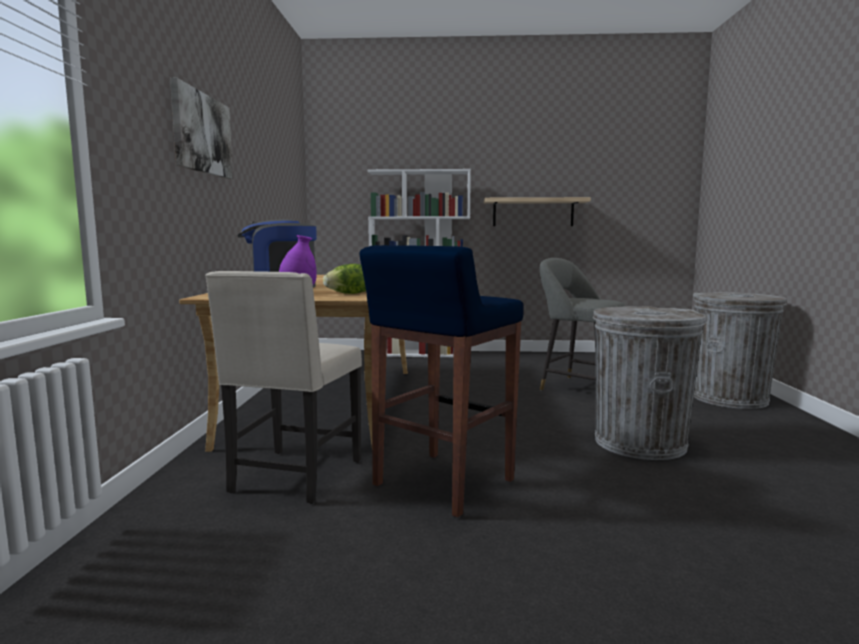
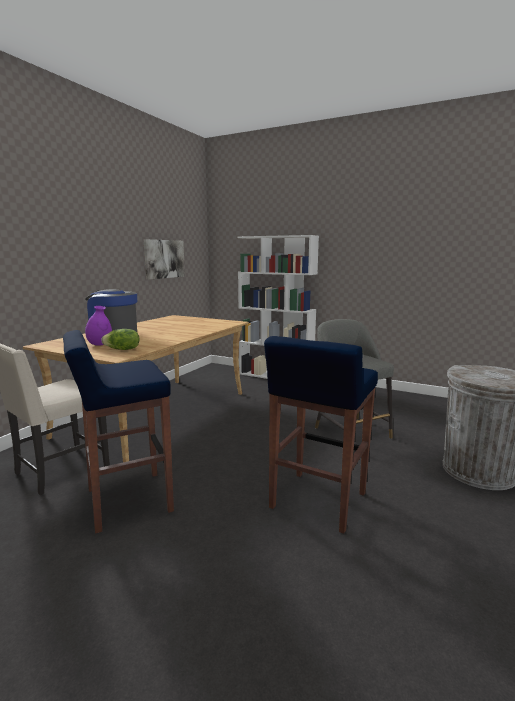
camera: 25 degrees right, 5 degrees up
(201, 134) = (60, 233): picture -> picture (164, 259)
(533, 212) = (371, 269): shelf -> none
(639, 443) = (317, 501): grey trash can -> blue stool

